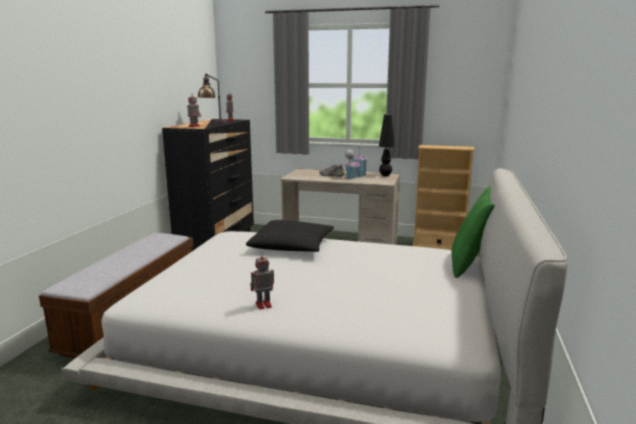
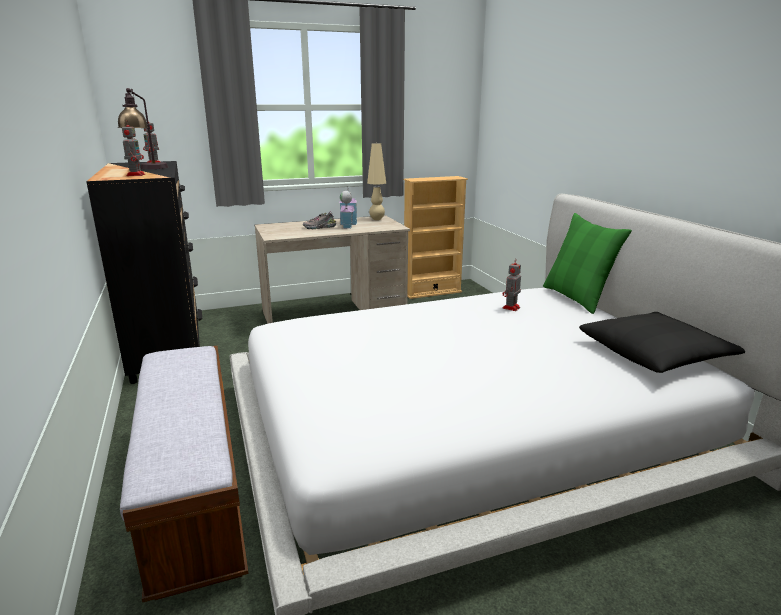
camera: 35 degrees left, 5 degrees up
(262, 305) = (500, 399): toy robot -> toy robot (511, 308)
(292, 246) = (393, 322): black pillow -> black pillow (655, 354)
(385, 175) = (377, 219): black table lamp -> beige table lamp

